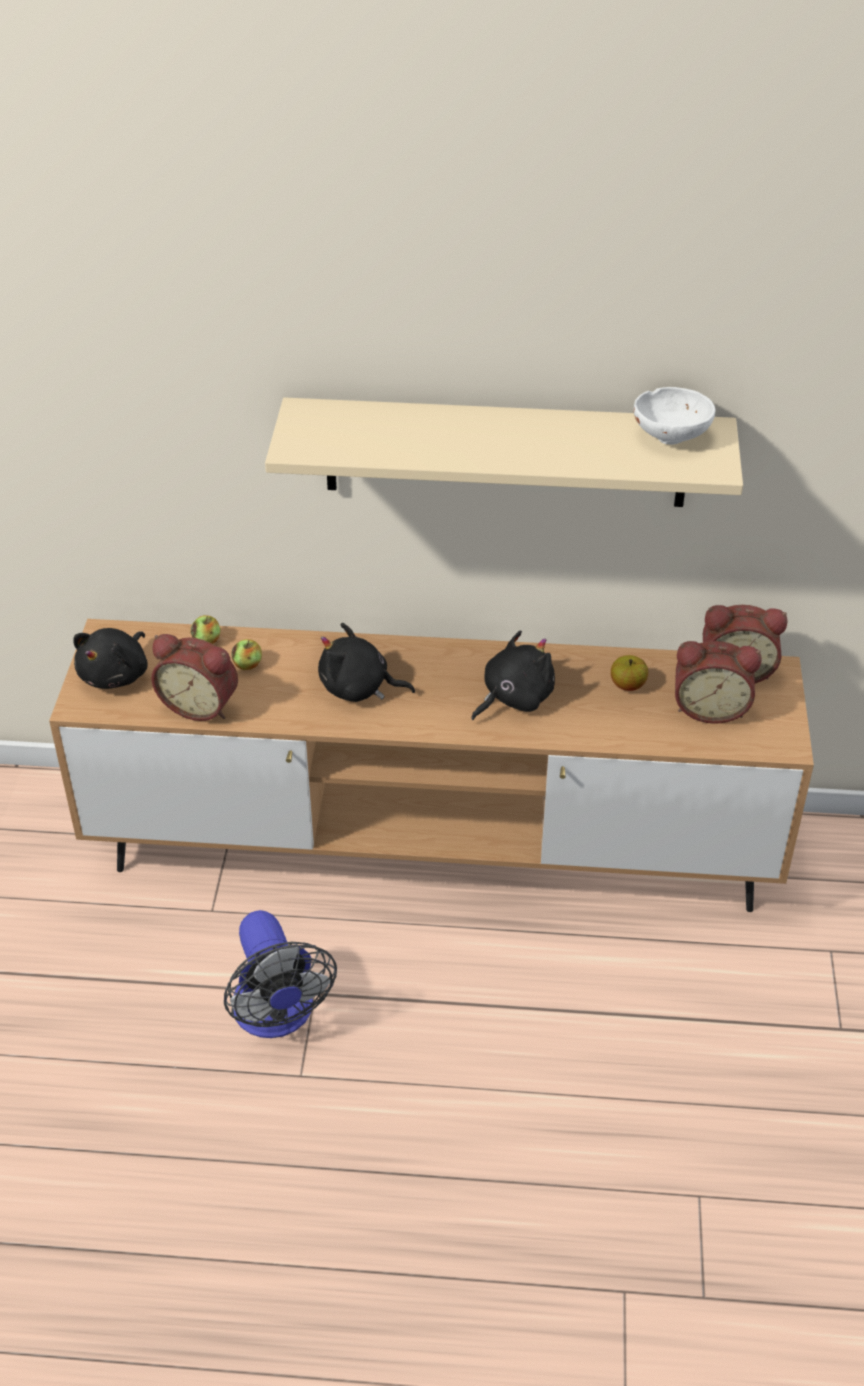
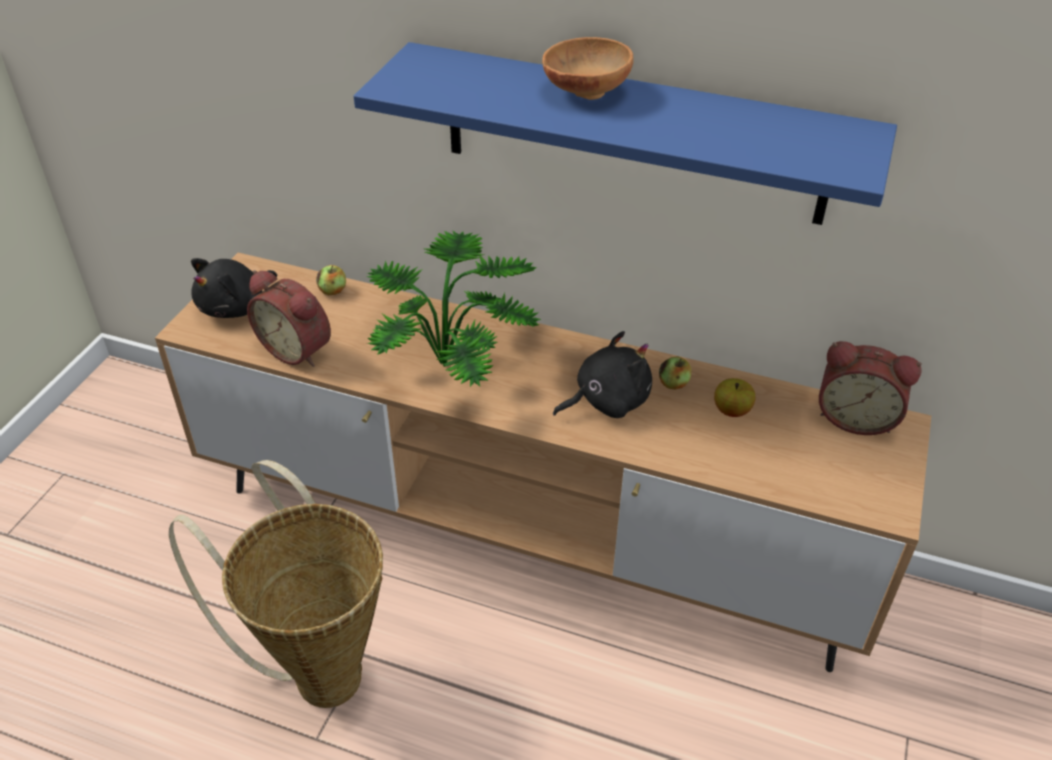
camera: 15 degrees right, 0 degrees up
(247, 665) = (359, 320): apple -> apple (673, 384)
(277, 1016) = (319, 669): fan -> basket
(359, 688) = (455, 362): black plush toy -> potted plant
(467, 426) = (584, 91): none -> brown bowl
(505, 452) = (633, 134): beige shelf -> blue shelf
(671, 435) = (813, 131): white bowl -> none
(710, 707) = (815, 451): alarm clock -> none

